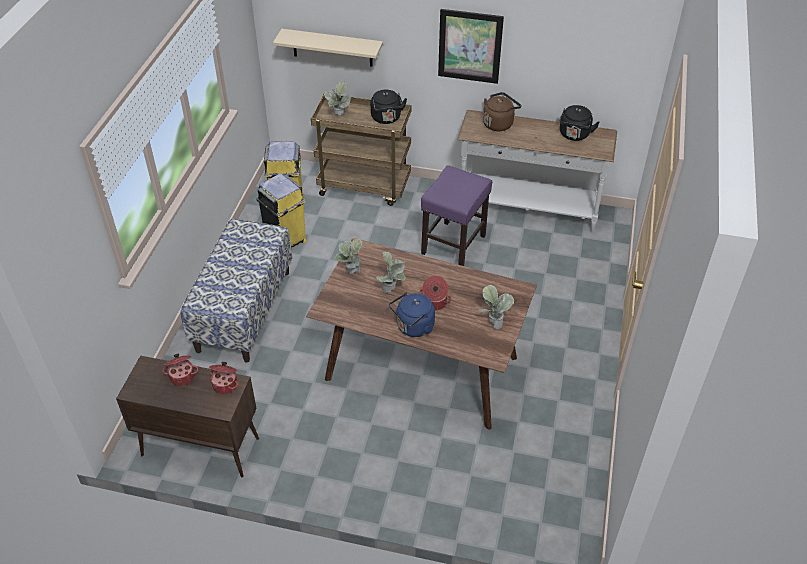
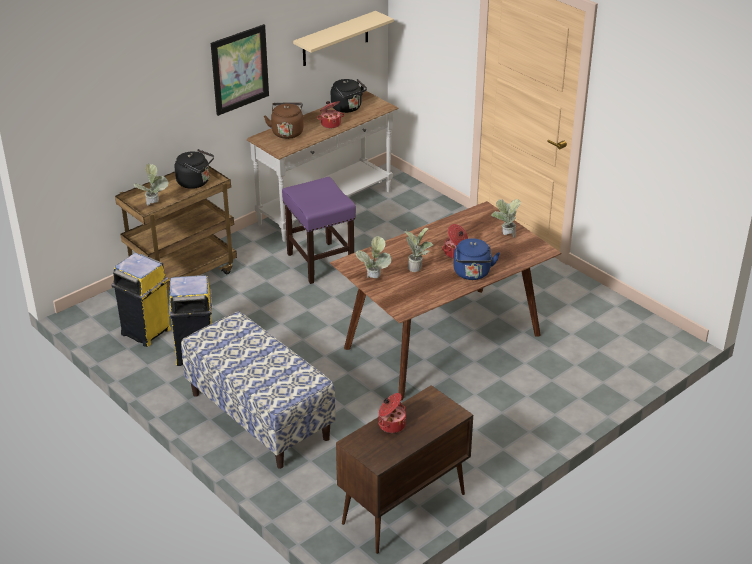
camera: 55 degrees left, 10 degrees down
(226, 384) = (427, 402): cooking pot -> cooking pot (330, 124)
(332, 47) = (113, 139): beige shelf -> beige shelf (335, 39)

